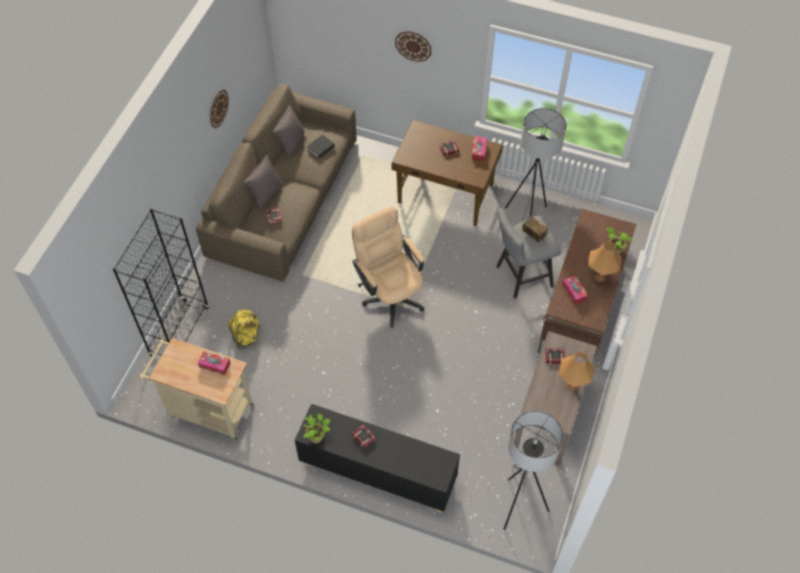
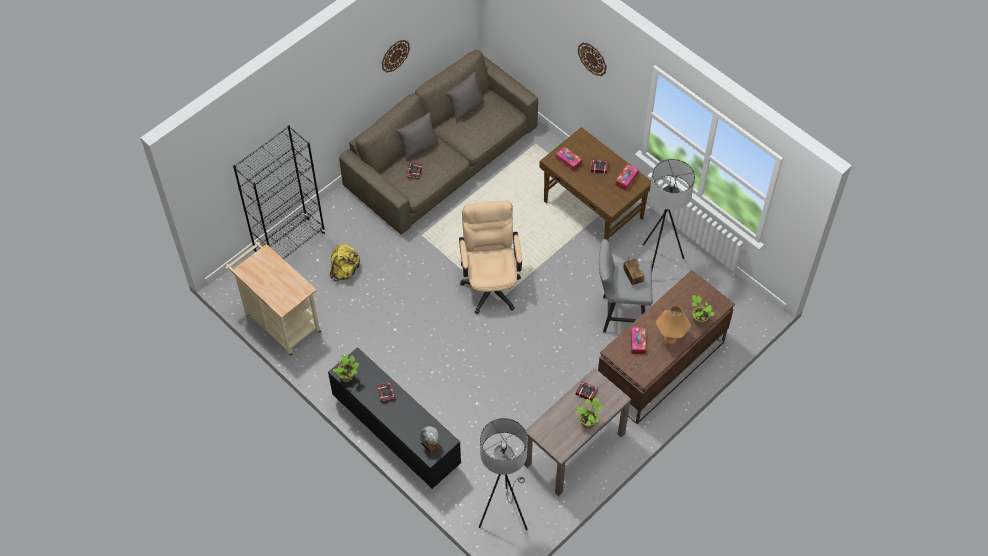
camera: 25 degrees right, 0 degrees up
(215, 365) = (289, 281): tissue box -> tissue box (568, 161)
(321, 148) = (490, 123): black book -> none
(433, 470) = (430, 444): none -> globe
(572, 384) = (588, 422): orange table lamp -> potted plant

